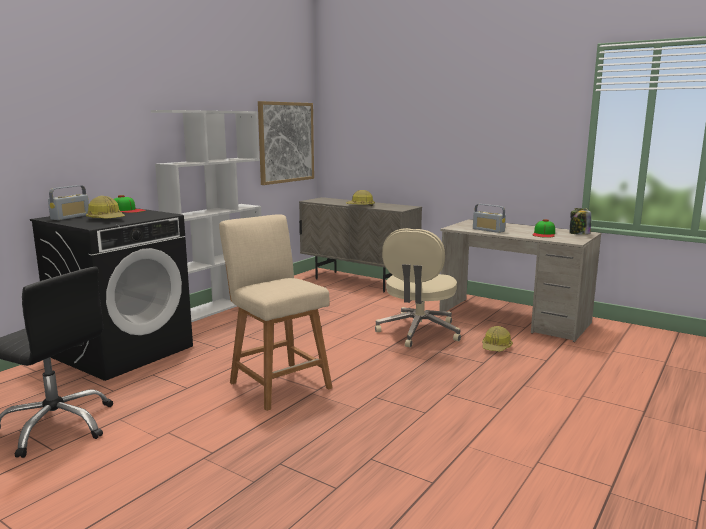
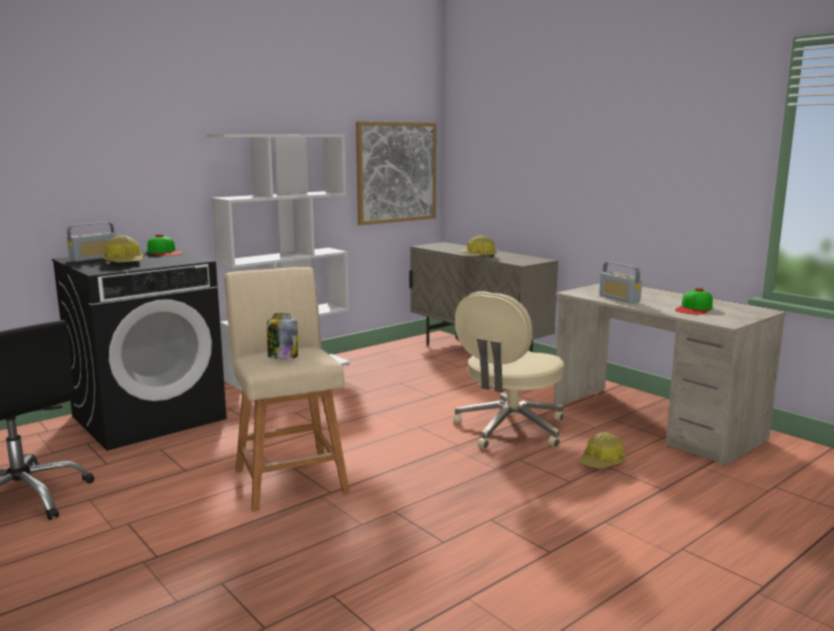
camera: 15 degrees right, 0 degrees up
(579, 234) = (747, 312): jar -> jar (282, 356)

